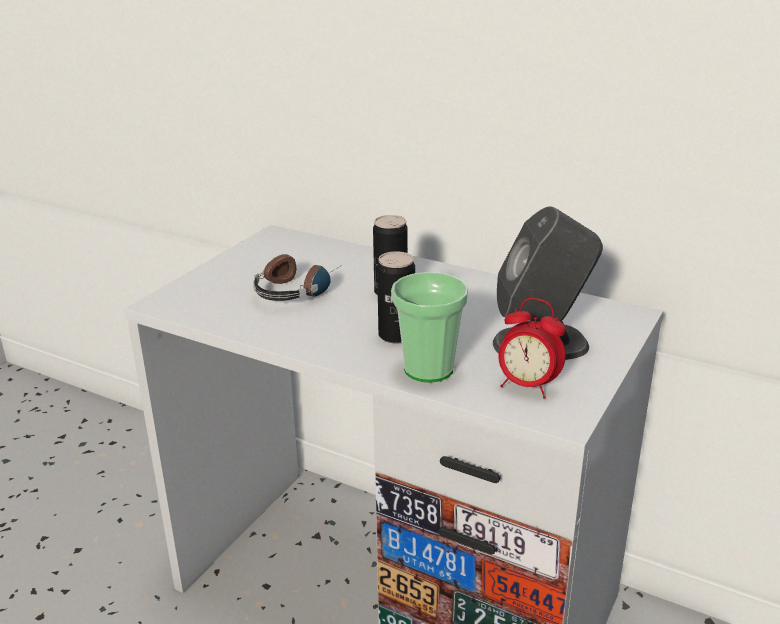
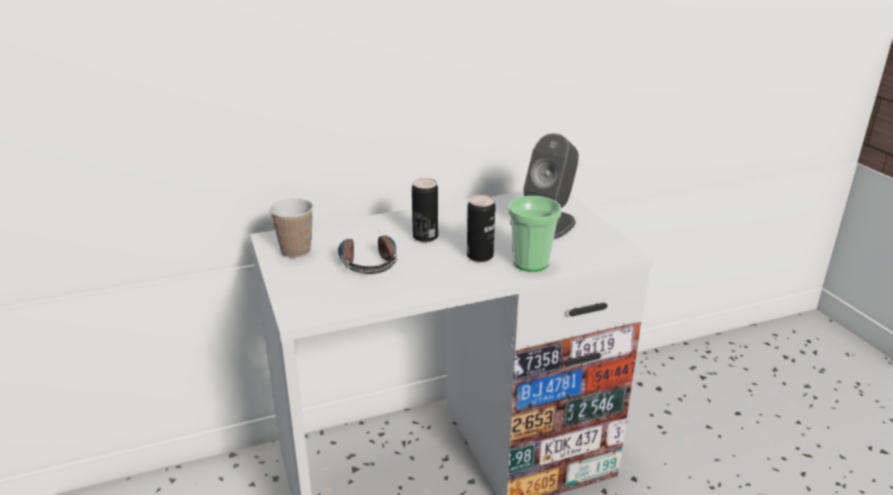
camera: 50 degrees left, 0 degrees up
(267, 253) = (296, 251): none -> cup
(527, 386) = (585, 246): alarm clock -> none

